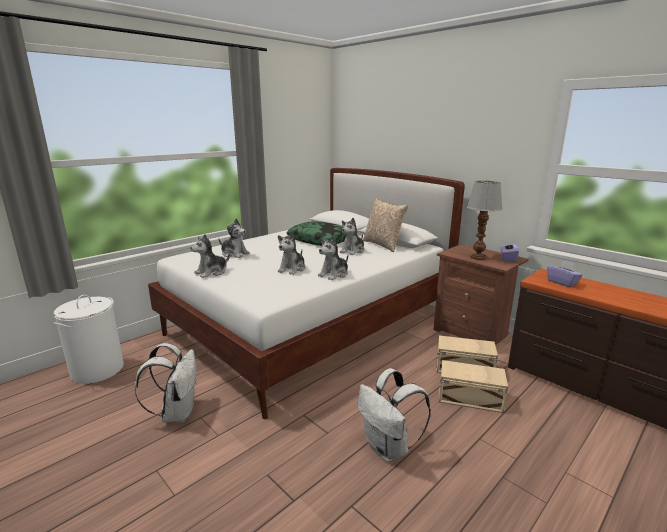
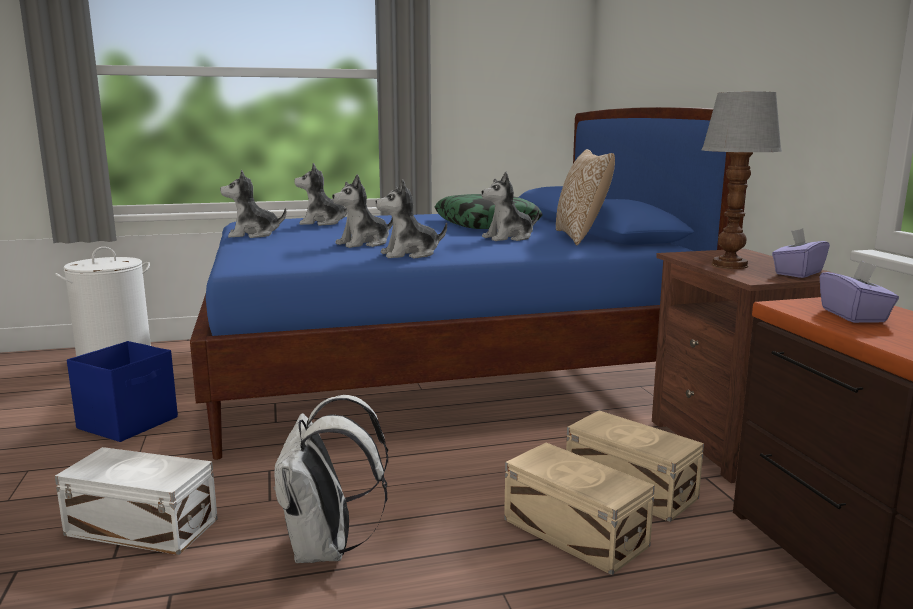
camera: 30 degrees right, 5 degrees down
(177, 413) = (129, 423): white backpack -> blue storage box
(234, 254) = (322, 223): plush toy -> plush toy turned 120 degrees clockwise
(282, 475) = (141, 526): none -> white storage box
(311, 324) = (442, 370): white bed -> blue bed

